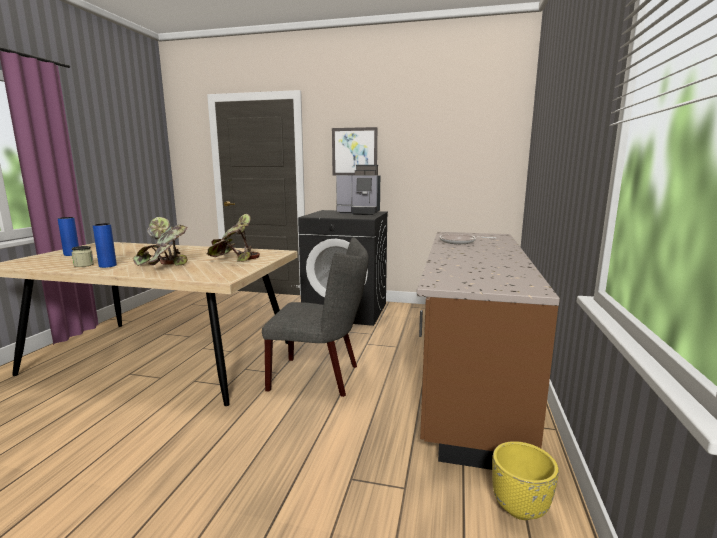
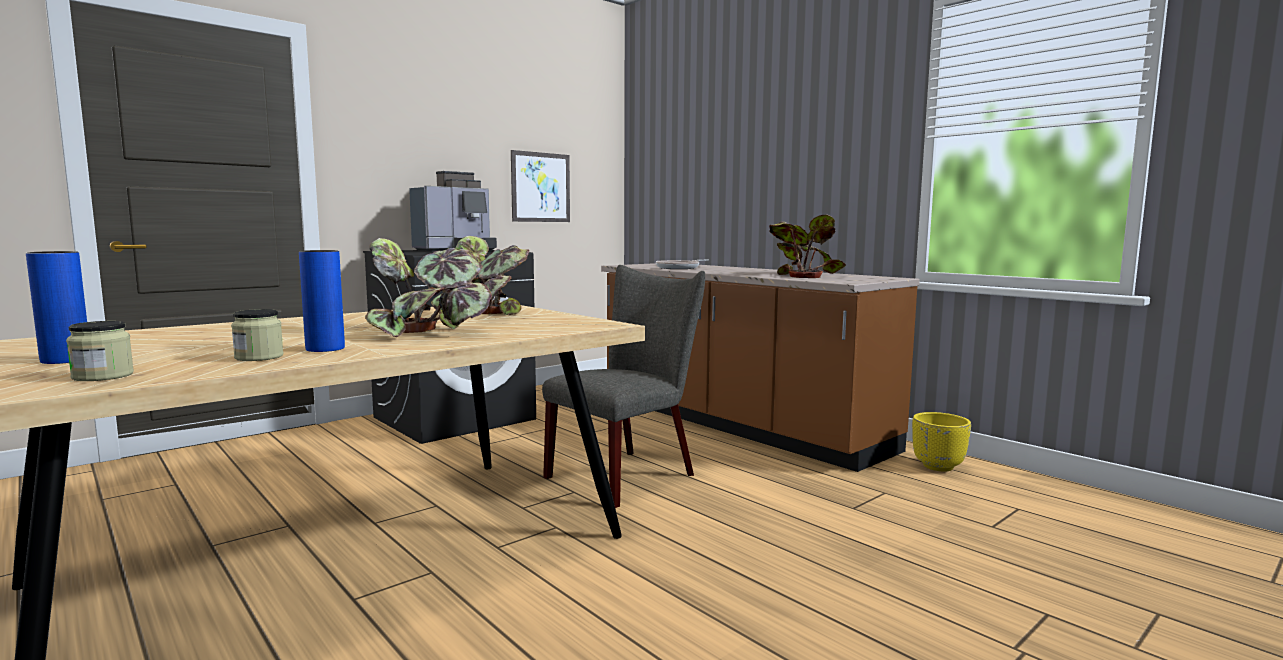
camera: 55 degrees left, 5 degrees down
(40, 263) = (103, 376): none -> jar
(354, 151) = (412, 150): picture -> picture (541, 187)
(476, 268) = (802, 275): none -> potted plant

